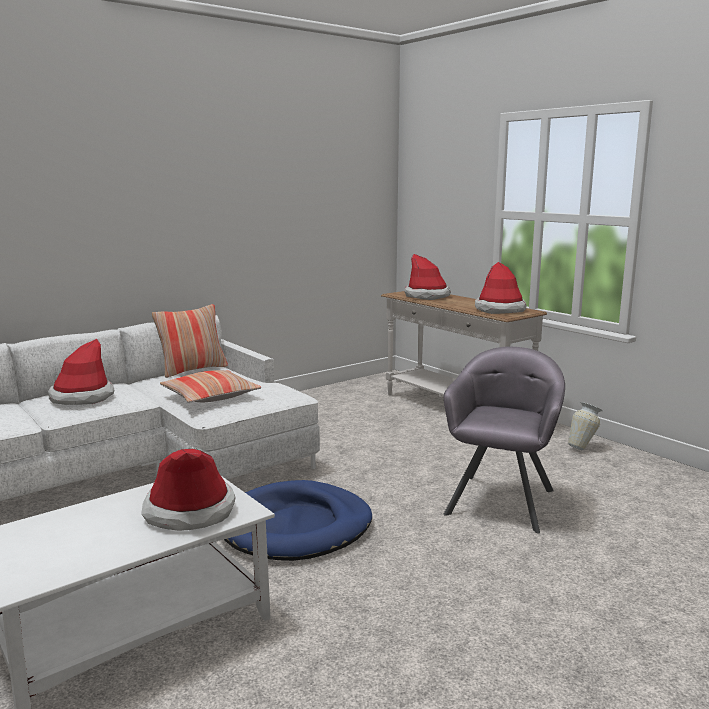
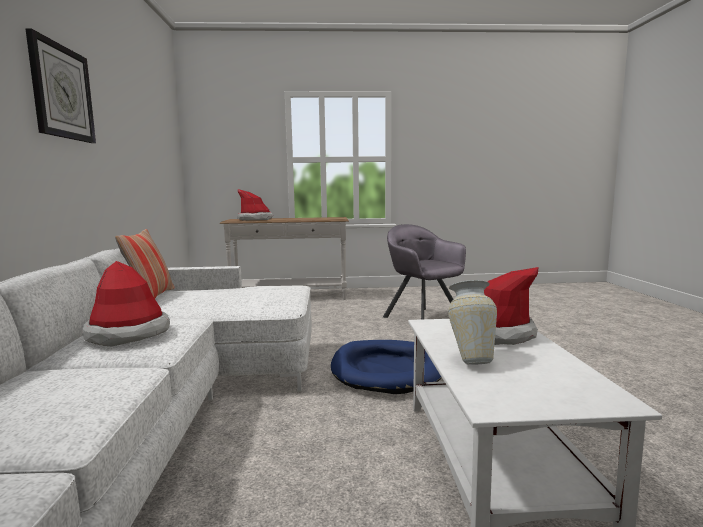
camera: 55 degrees left, 5 degrees down
(161, 179) = (62, 92): none -> wall clock
(210, 396) = (243, 300): pillow -> none
(500, 310) = (325, 218): hat -> none
(583, 447) = (387, 292): vase -> vase (471, 359)

